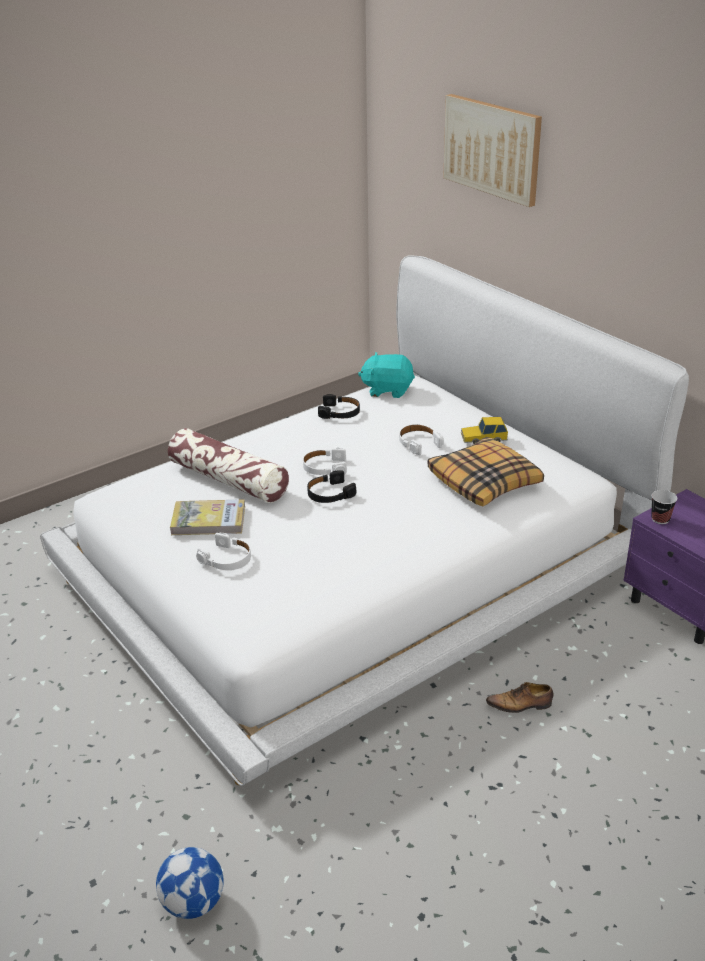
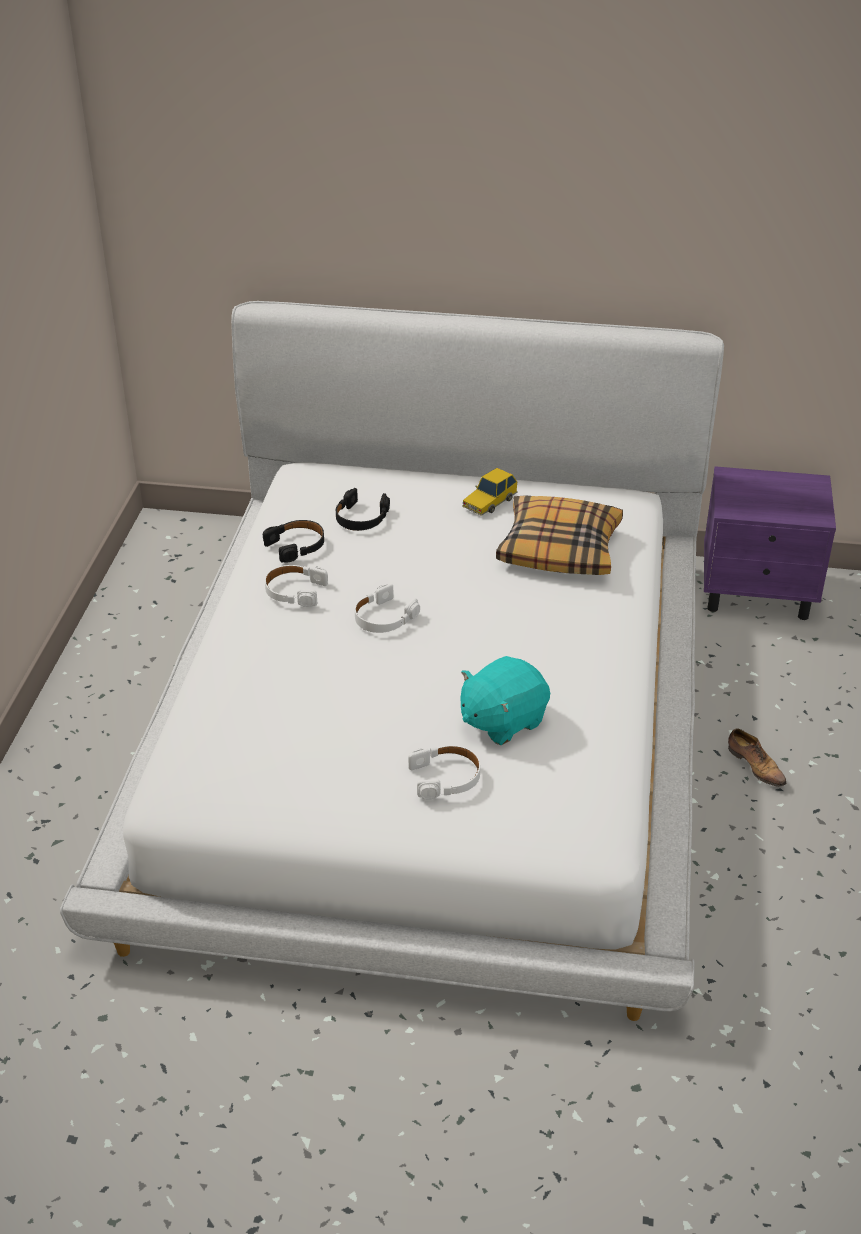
camera: 45 degrees left, 5 degrees up
(193, 903) = (757, 1154): football -> none
(208, 521) = (356, 749): book -> none
(229, 480) = (301, 690): pillow -> none
(330, 494) = (436, 644): black headphones -> black headphones (361, 518)
(387, 390) = (304, 493): turquoise plush toy -> turquoise plush toy (502, 720)
(418, 443) = (436, 539): white headphones -> white headphones (294, 591)
(492, 148) = (357, 132): picture -> none
(520, 705) = (755, 766): shoe -> shoe turned 75 degrees counterclockwise
(660, 519) = (737, 507): cup -> none

